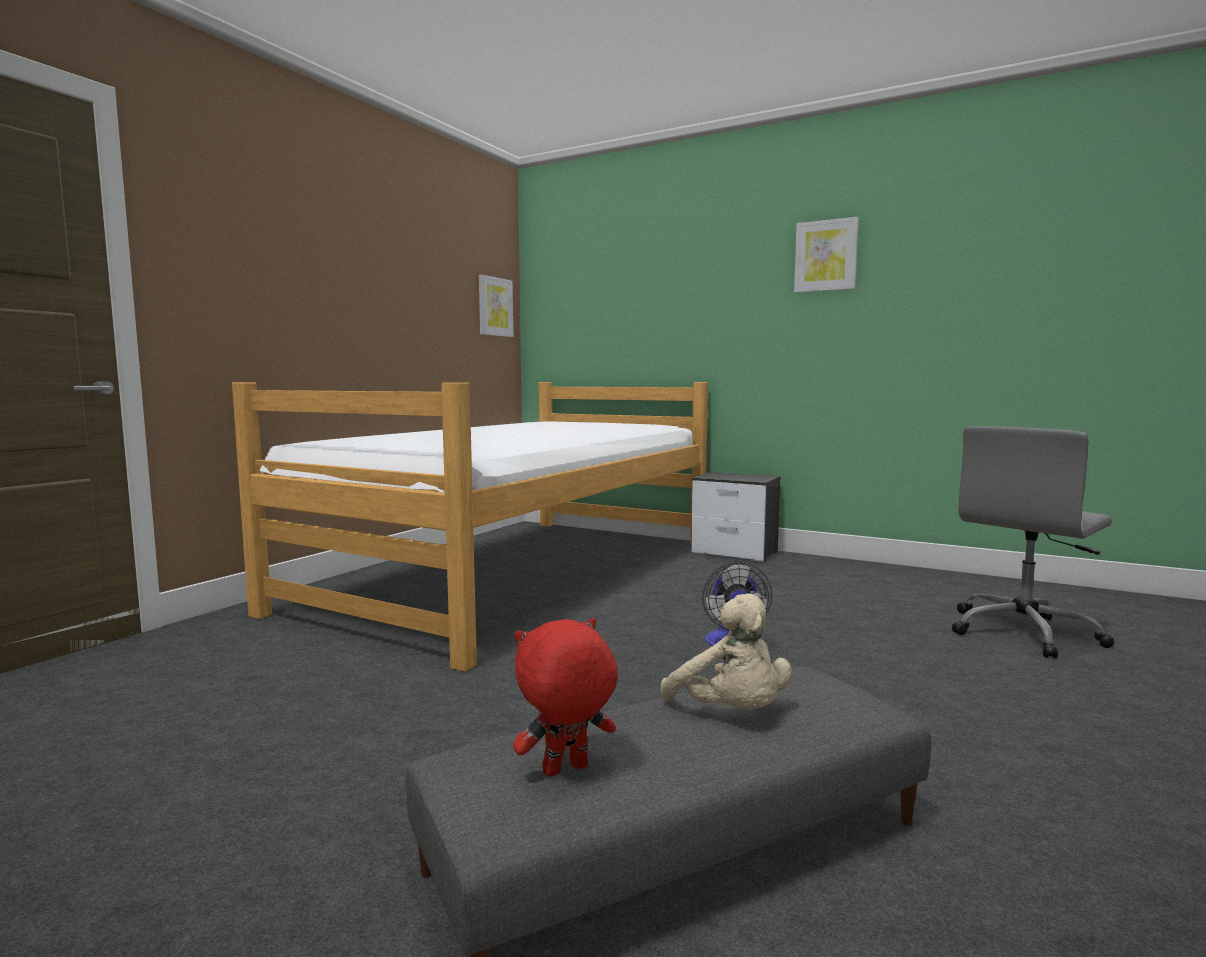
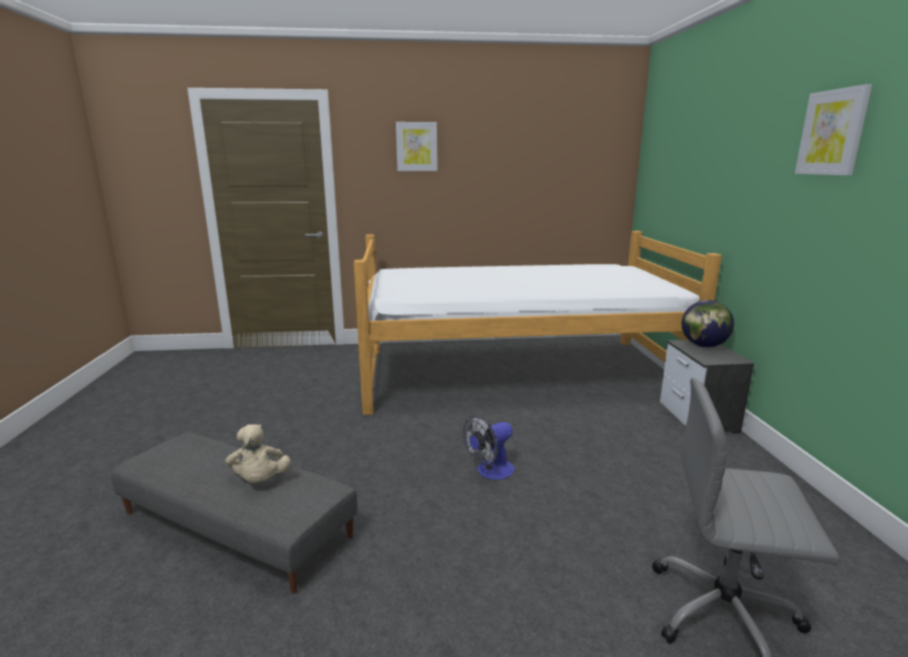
camera: 55 degrees right, 10 degrees up
(495, 307) = (604, 169): picture -> picture (416, 146)
(565, 771) = (182, 460): red plush toy -> none
(723, 475) = (703, 346): none -> globe
(731, 713) = (260, 481): beige plush toy -> beige plush toy turned 45 degrees counterclockwise

